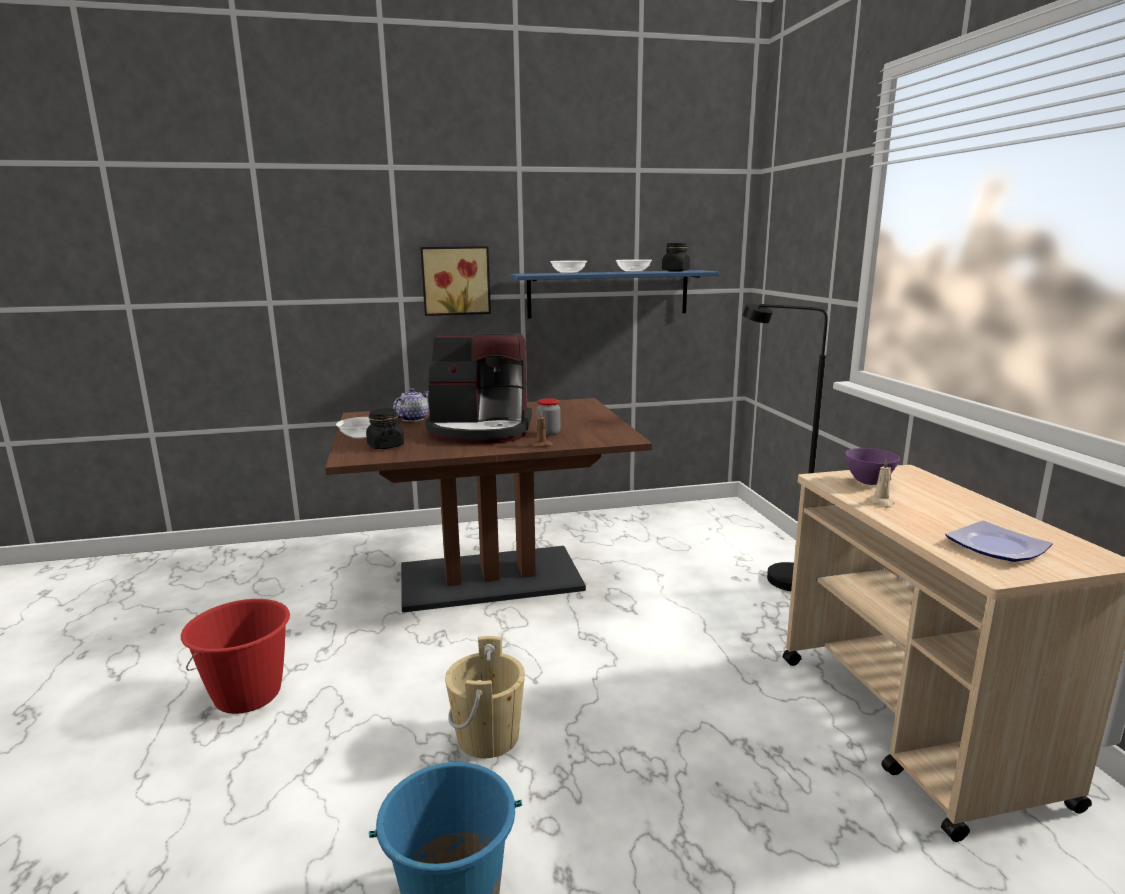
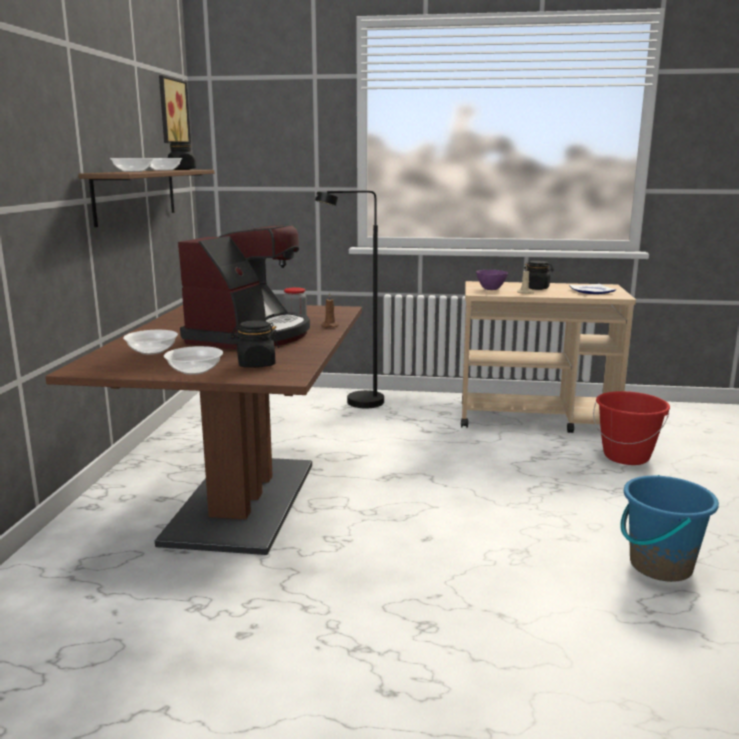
camera: 70 degrees left, 0 degrees up
(248, 695) = (369, 661): red bucket -> red bucket (626, 456)
(412, 419) = (152, 351): teapot -> bowl
(456, 280) = (41, 182): picture -> picture (171, 111)
(488, 737) = (498, 534): beige bucket -> none
(608, 294) = (136, 195): blue shelf -> brown shelf
(940, 507) = (537, 288): none -> black jar

